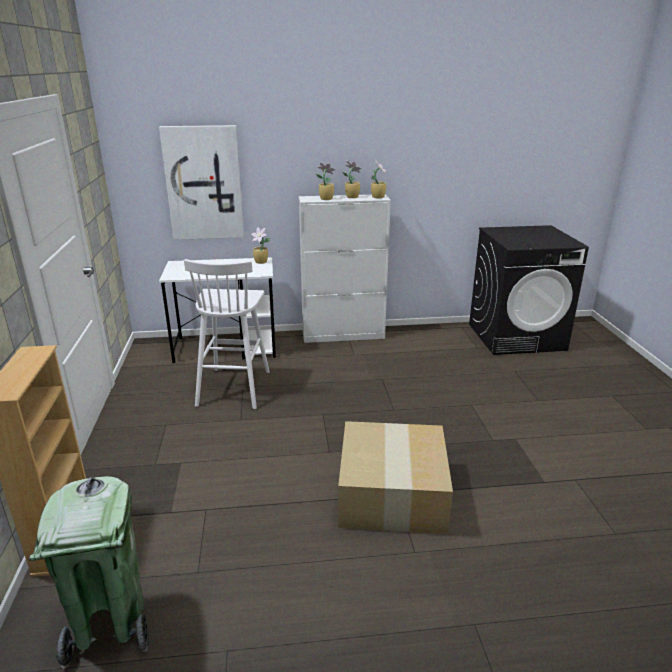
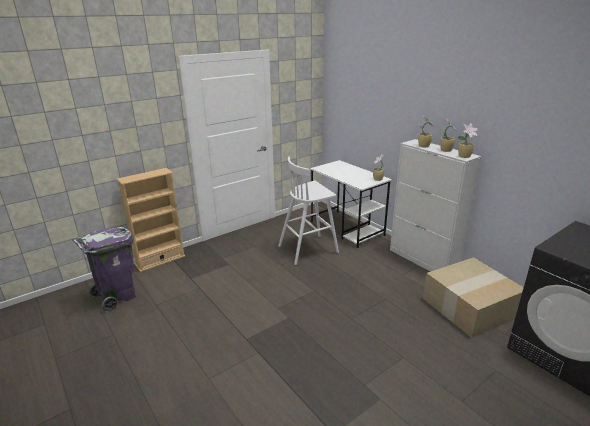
camera: 60 degrees right, 0 degrees up
(110, 625) = (117, 296): green trash can -> purple trash can
(204, 183) = (364, 115): picture -> none
(393, 494) = (256, 350): cardboard box -> cardboard box (469, 308)

